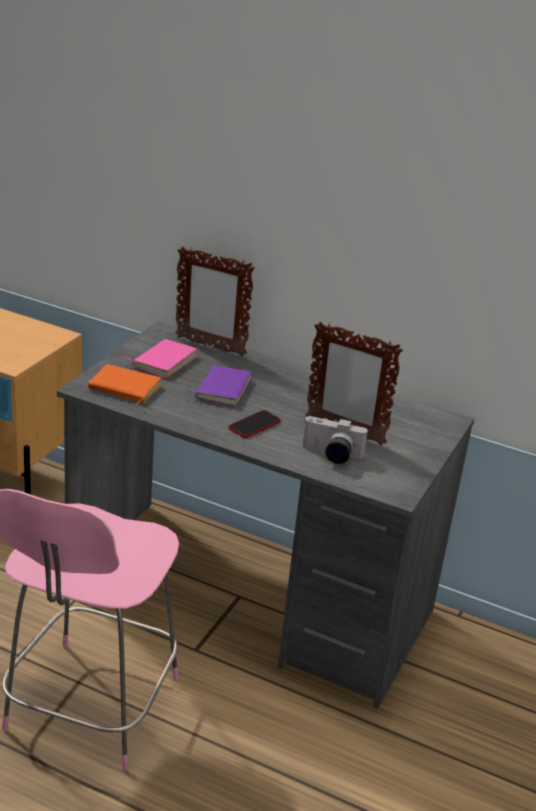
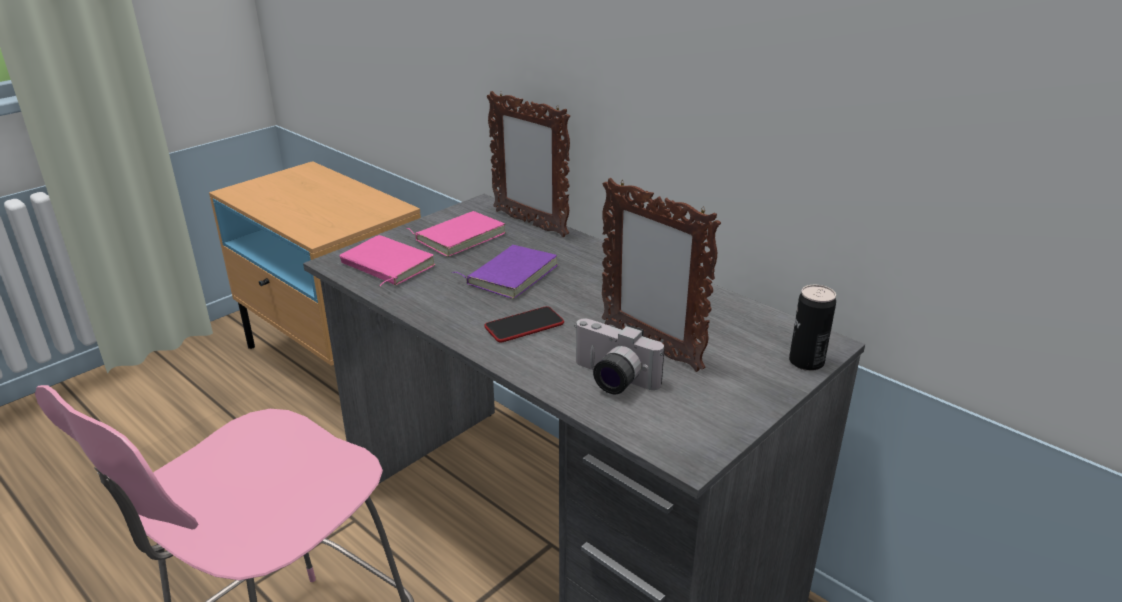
camera: 20 degrees right, 0 degrees up
(123, 388) = (385, 266): orange book -> pink book
(444, 433) = (806, 362): none -> can

